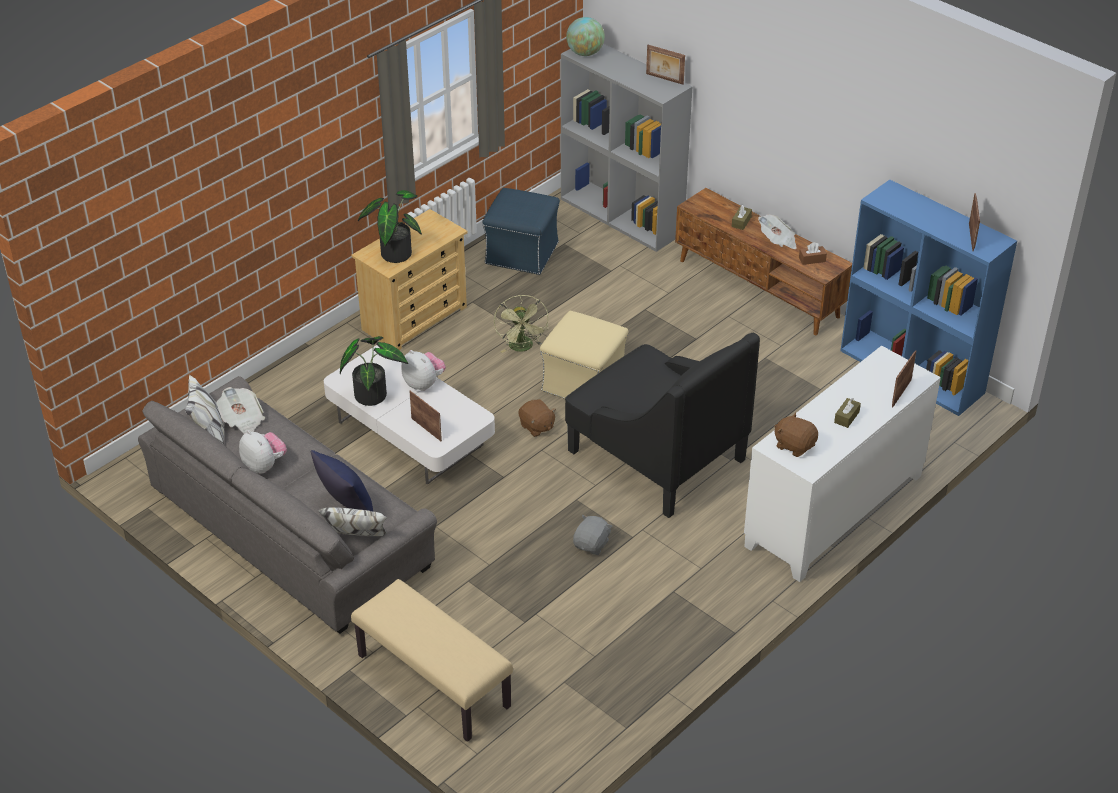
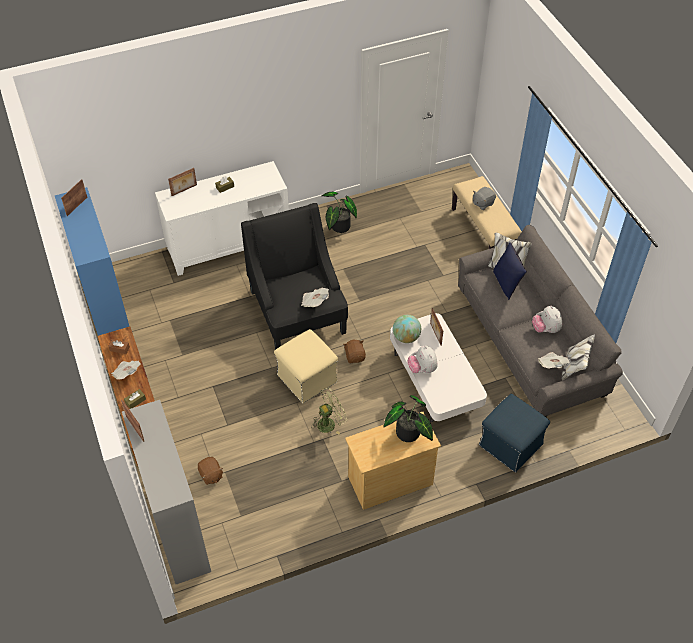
camera: 155 degrees left, 10 degrees up
(373, 393) = (458, 373): potted plant -> potted plant (338, 227)
(522, 253) = (278, 517): blue ottoman -> blue ottoman (510, 444)
(522, 348) = (329, 423): green fan -> green fan turned 45 degrees clockwise
(585, 53) = (173, 491): globe -> globe (406, 337)
(592, 544) = (367, 272): grey plush toy -> grey plush toy (482, 203)
(610, 377) = (314, 302): none -> newspaper
(794, 445) = (265, 181): brown plush toy -> brown plush toy (210, 475)

